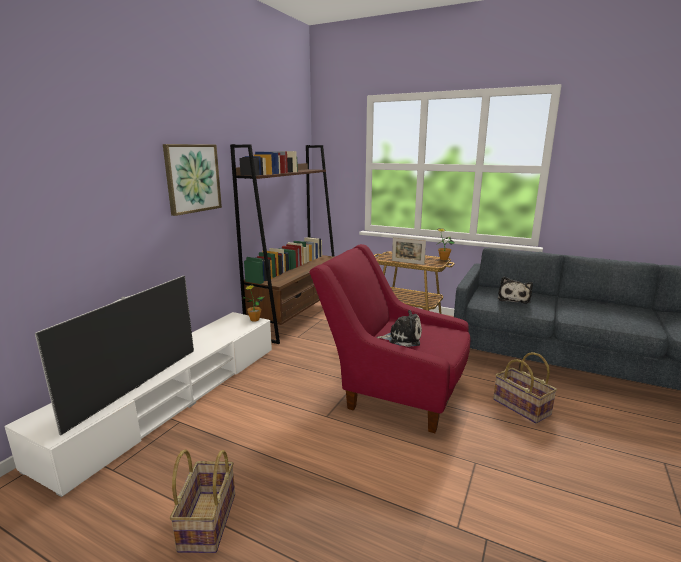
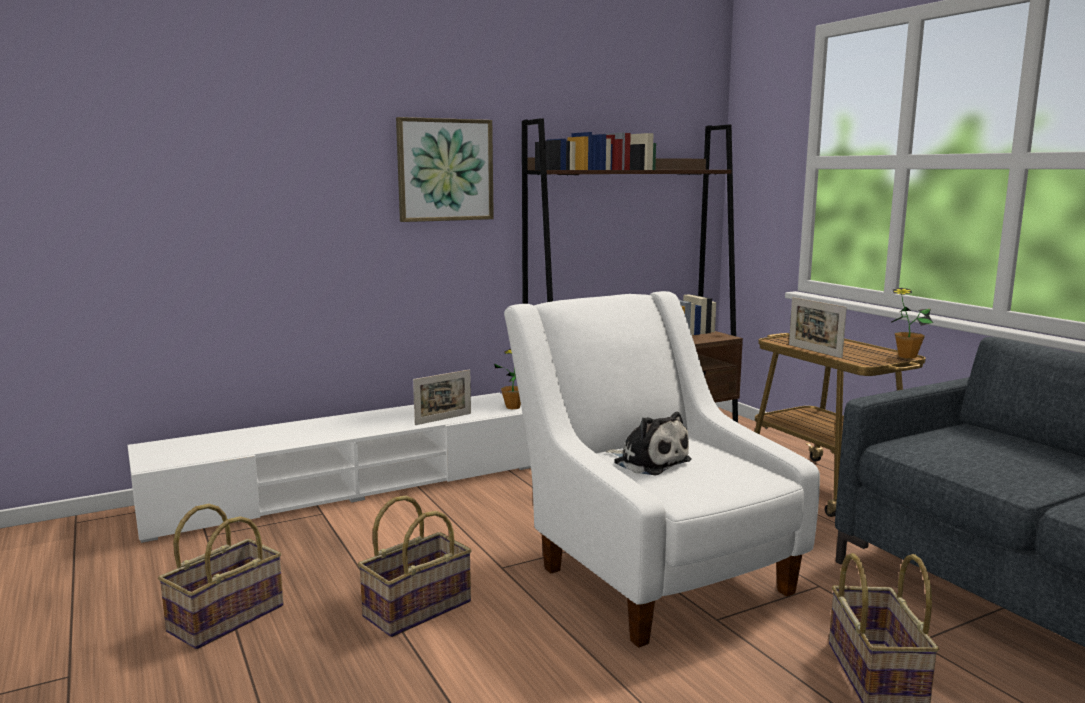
camera: 35 degrees right, 5 degrees down
(137, 386) = (275, 443): television -> none
(226, 338) = (443, 419): none -> picture frame
(314, 459) = (417, 608): none -> basket
(393, 391) = (652, 570): red armchair -> white armchair
(513, 299) = (992, 453): plush toy -> none

